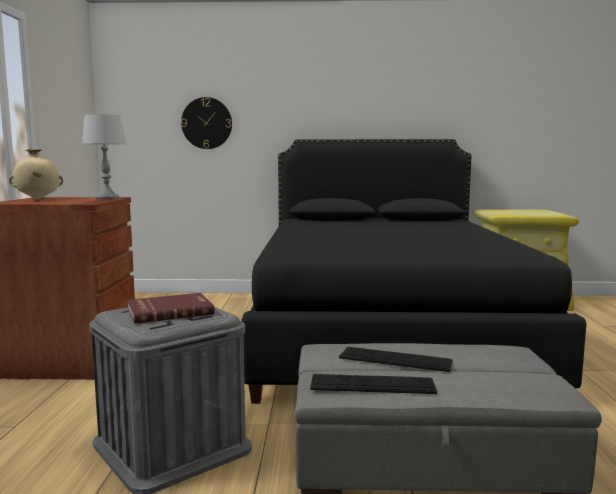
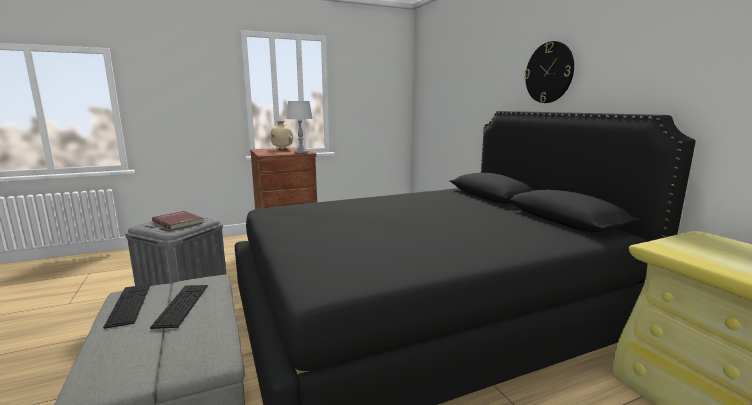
camera: 65 degrees right, 5 degrees up
(206, 123) = (456, 95): wall clock -> wall clock (549, 72)

